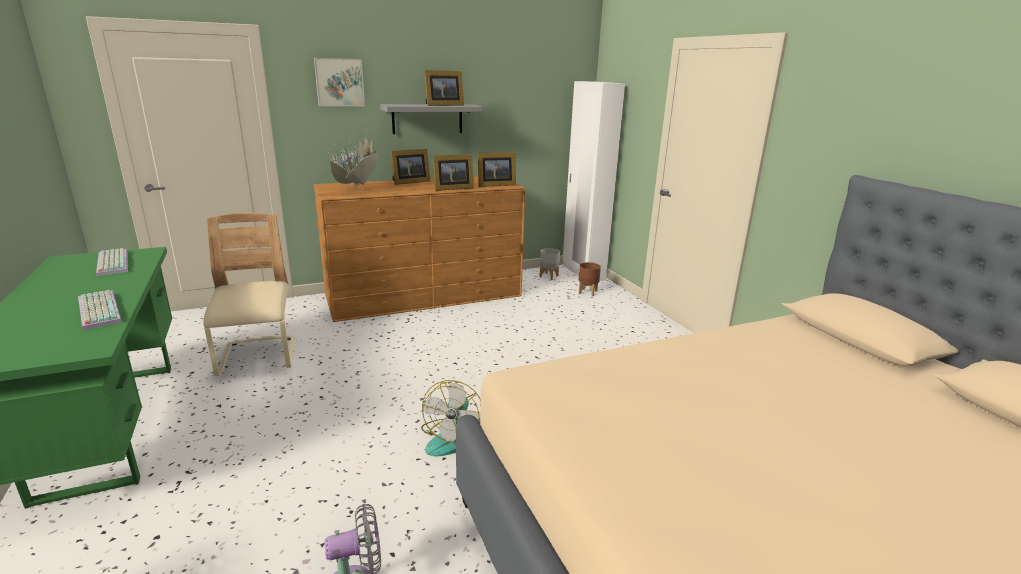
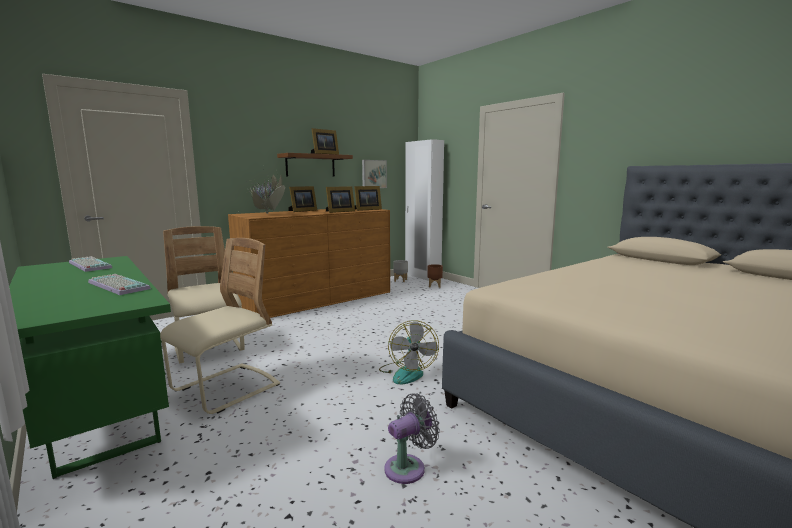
camera: 15 degrees left, 10 degrees down
(240, 423) = (226, 389): none -> beige chair
(339, 82) = (247, 136): picture -> picture (373, 174)
(427, 119) = (310, 165): grey shelf -> brown shelf

